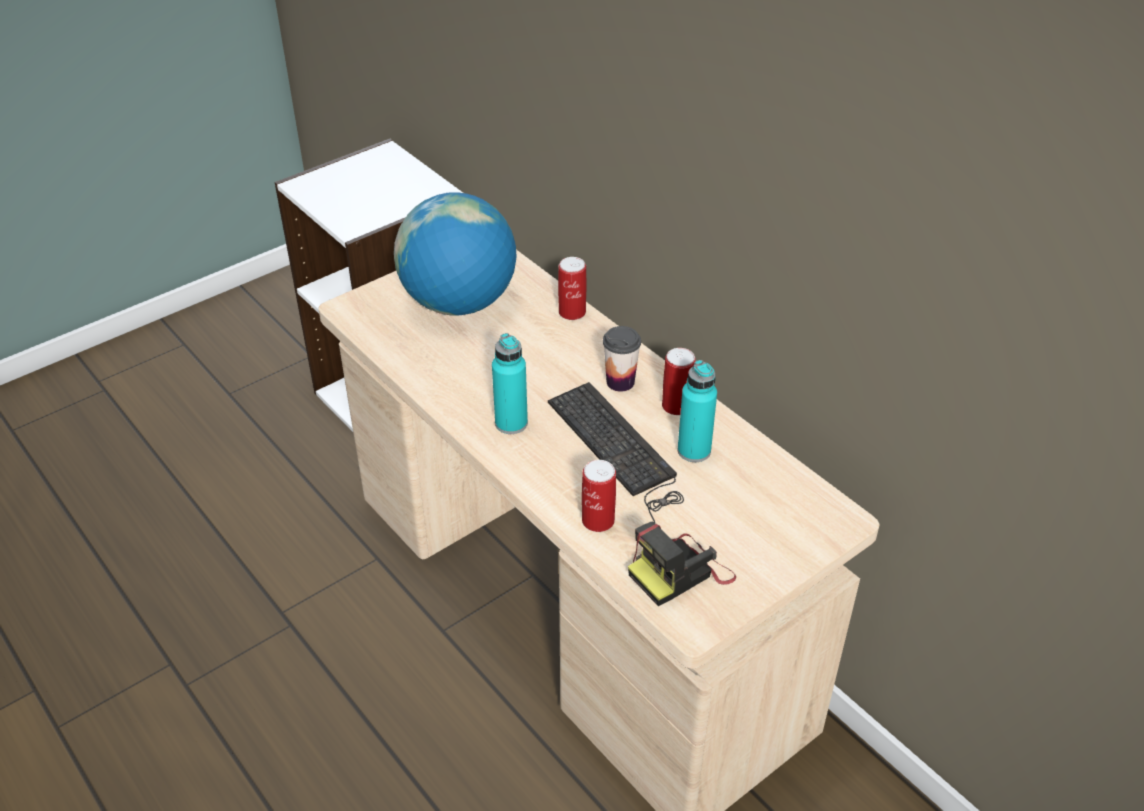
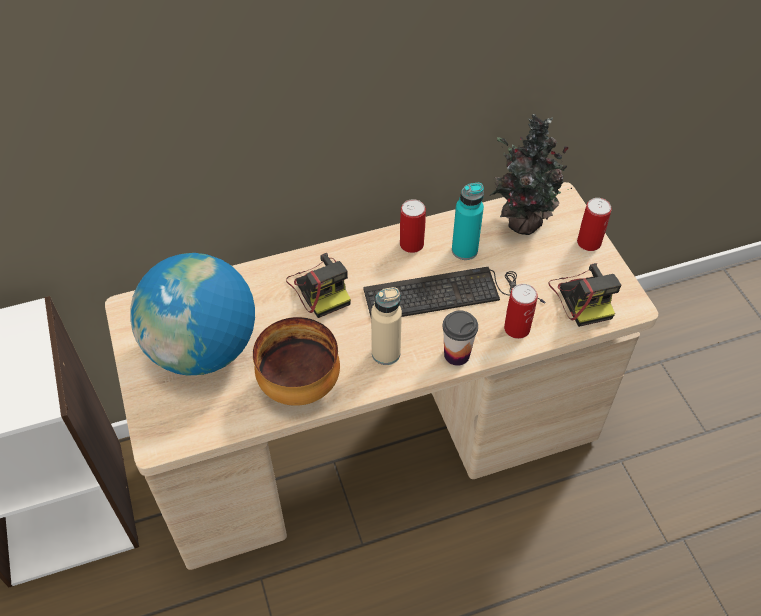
camera: 70 degrees left, 10 degrees up
(443, 374) = (299, 386): none -> bowl
(511, 423) = (386, 353): turquoise bottle -> beige bottle
(572, 312) = (264, 273): can -> can (589, 242)
(573, 355) = (320, 288): none -> camera
(620, 382) = (368, 269): cup -> cup (456, 354)
(772, 490) = (520, 222): none -> potted plant

